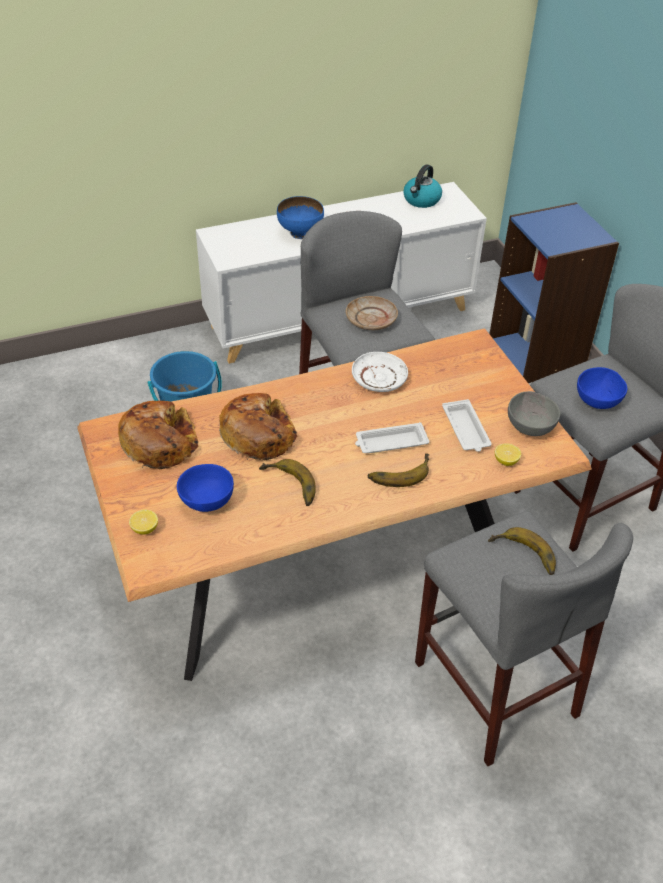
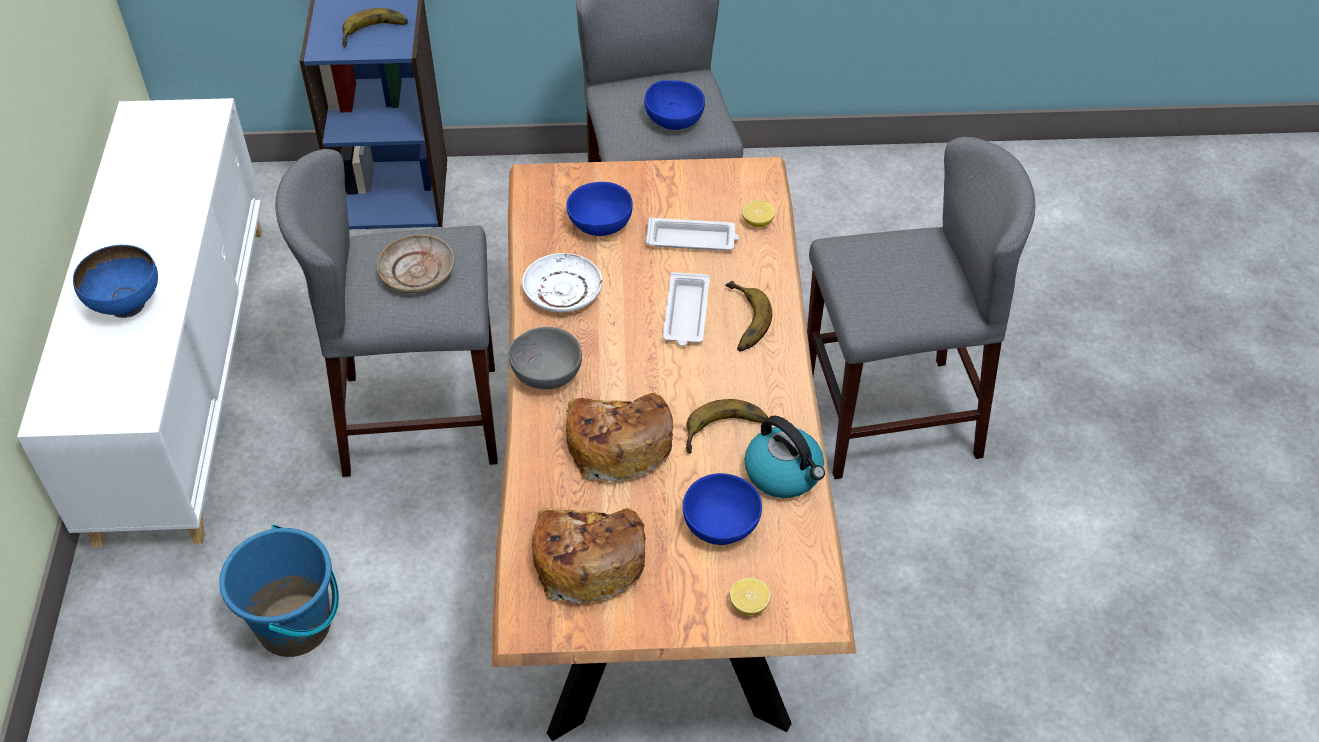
camera: 70 degrees left, 5 degrees up
(421, 200) = (141, 148): kettle -> kettle (784, 473)
(450, 381) = (599, 226): none -> blue bowl
(523, 557) = (887, 263): banana -> banana (375, 34)
(530, 426) = (709, 183): grey bowl -> grey bowl (545, 373)

